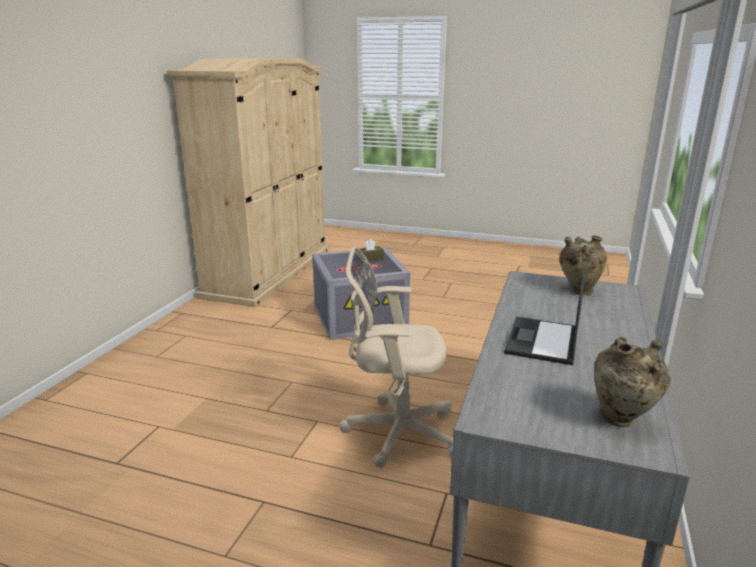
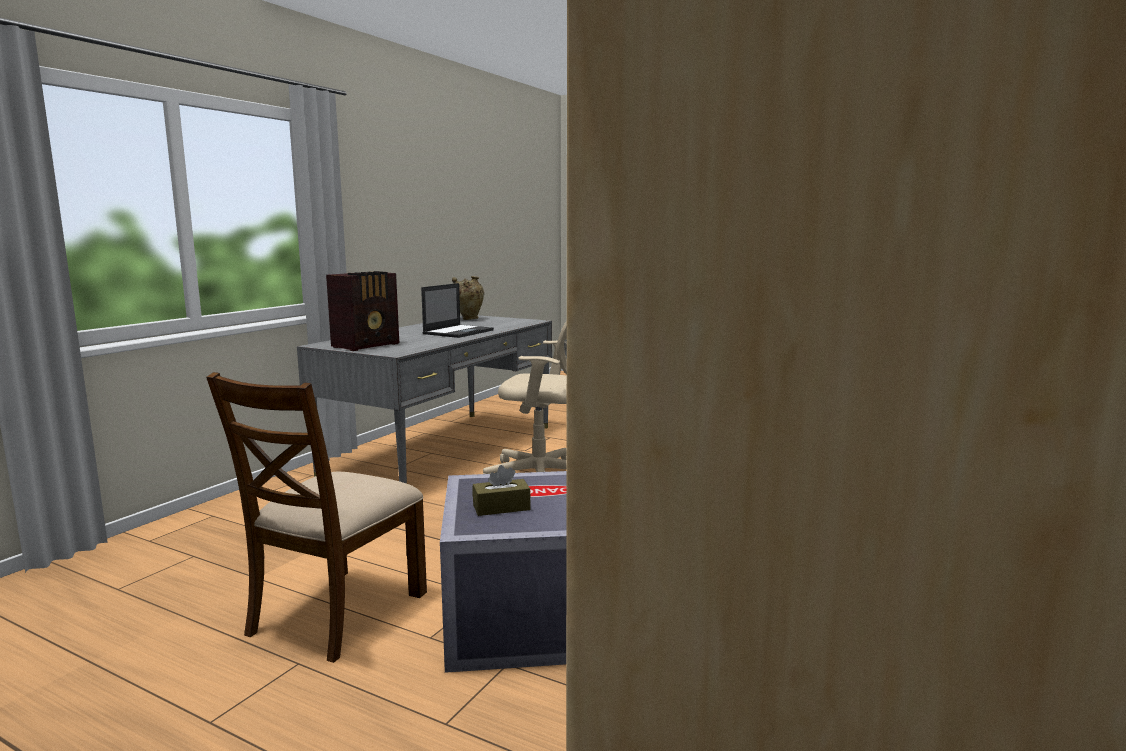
camera: 170 degrees left, 10 degrees down
(450, 312) = (336, 613): none -> brown chair
(578, 291) = (367, 345): beige vase -> radio

